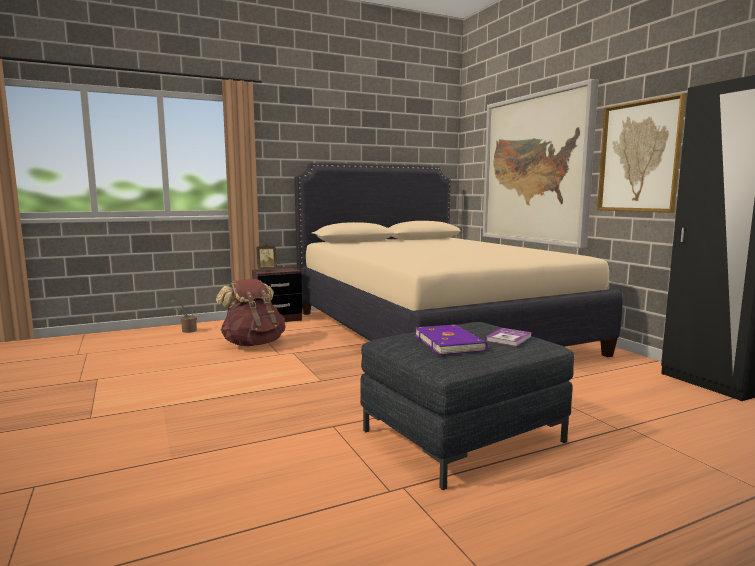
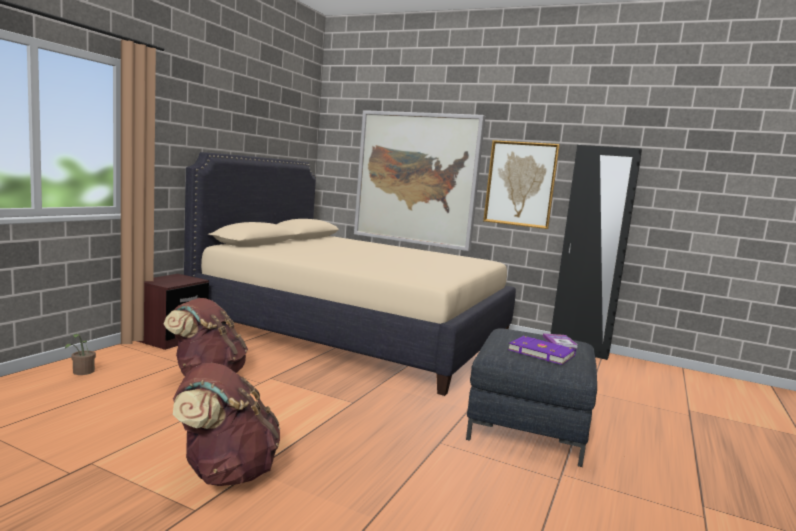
camera: 40 degrees left, 0 degrees up
(146, 402) = (225, 472): none -> brown backpack
(266, 270) = (165, 281): picture frame -> none

